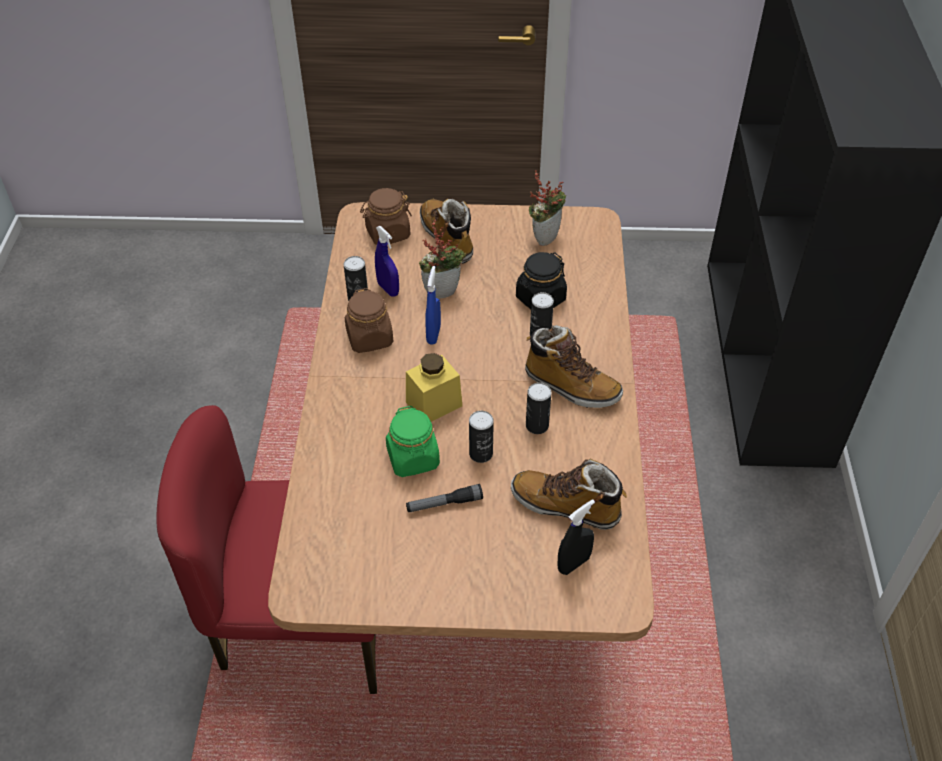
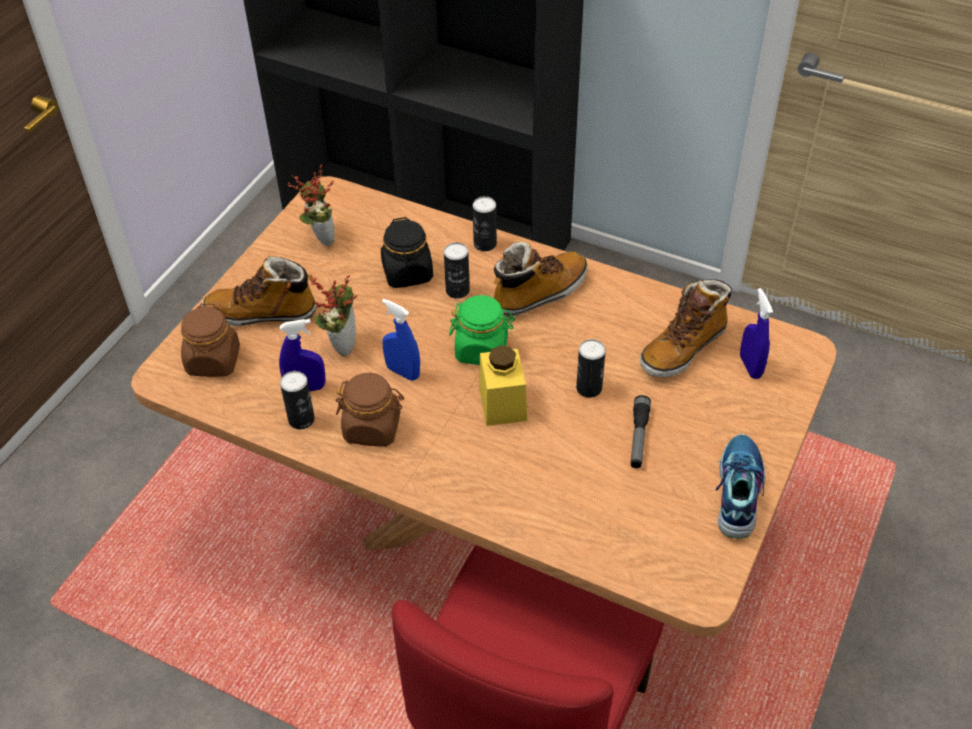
camera: 65 degrees left, 0 degrees up
(413, 458) = (567, 443): green jar -> green jar (482, 349)
(418, 592) = (737, 492): none -> shoe
(537, 425) = (575, 334): can -> can (485, 244)
(573, 564) = (750, 366): black spray bottle -> blue spray bottle

